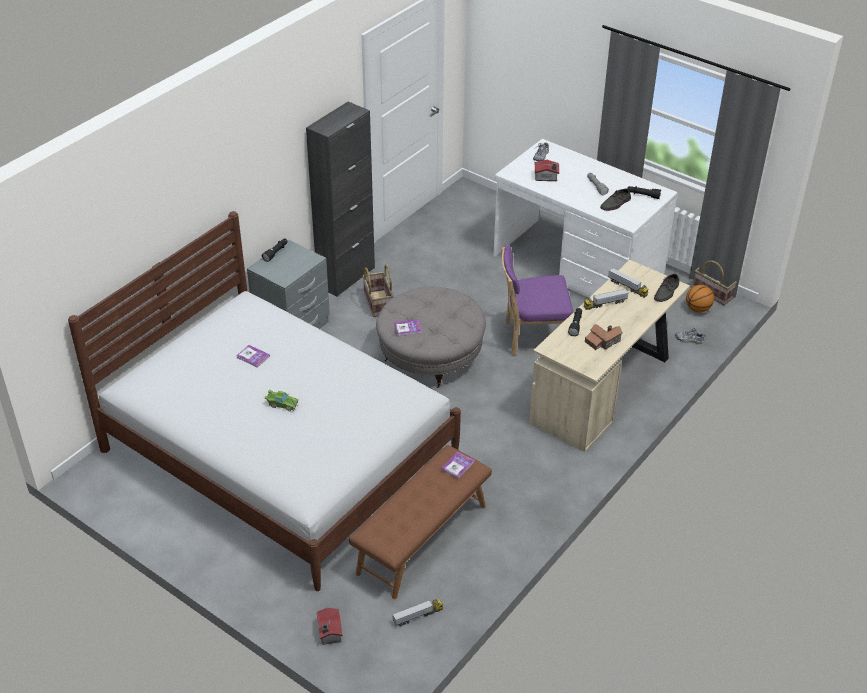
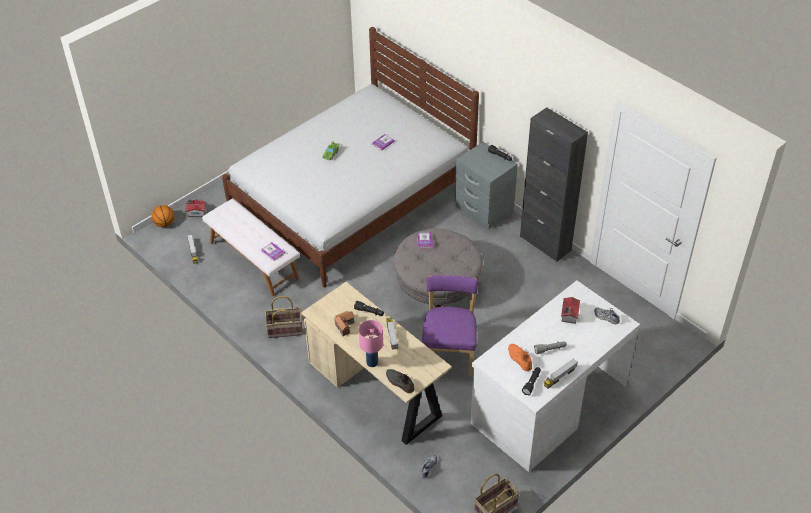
camera: 100 degrees right, 5 degrees up
(377, 303) = (508, 259): basket -> basket (285, 329)
(421, 538) = (254, 260): brown bench -> white bench
(615, 204) = (519, 358): grey shoe -> orange shoe
(627, 287) = (411, 356): toy truck -> toy truck (560, 377)
(649, 314) = (371, 362): none -> pink table lamp
(697, 309) = (472, 487): basketball -> basketball (165, 224)

